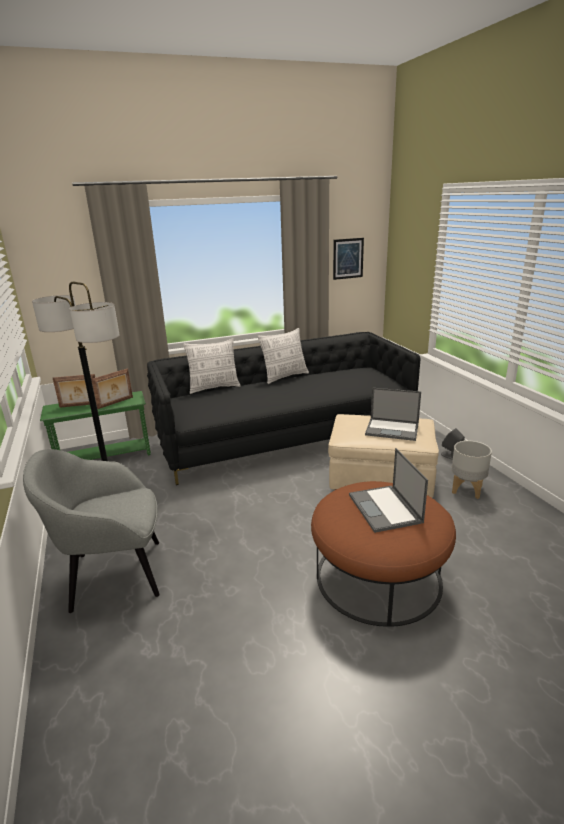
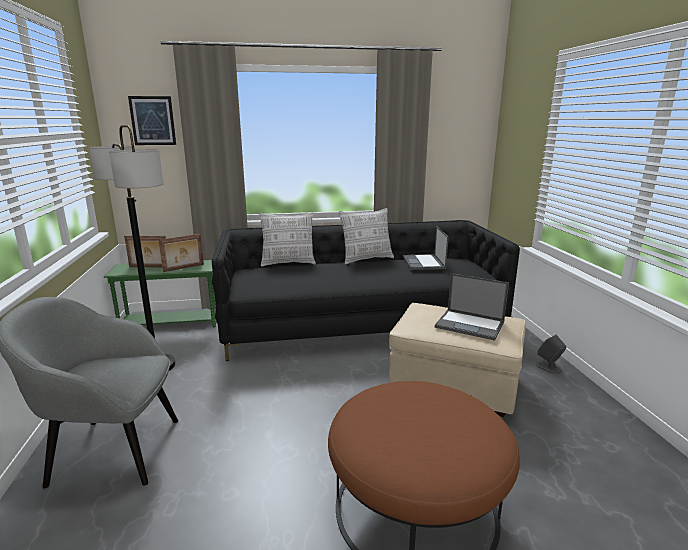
camera: 10 degrees right, 5 degrees down
(348, 258) = (451, 140): picture -> picture (152, 121)
(385, 509) = (426, 419): laptop -> laptop (424, 263)
(466, 489) = (560, 410): grey planter -> none

